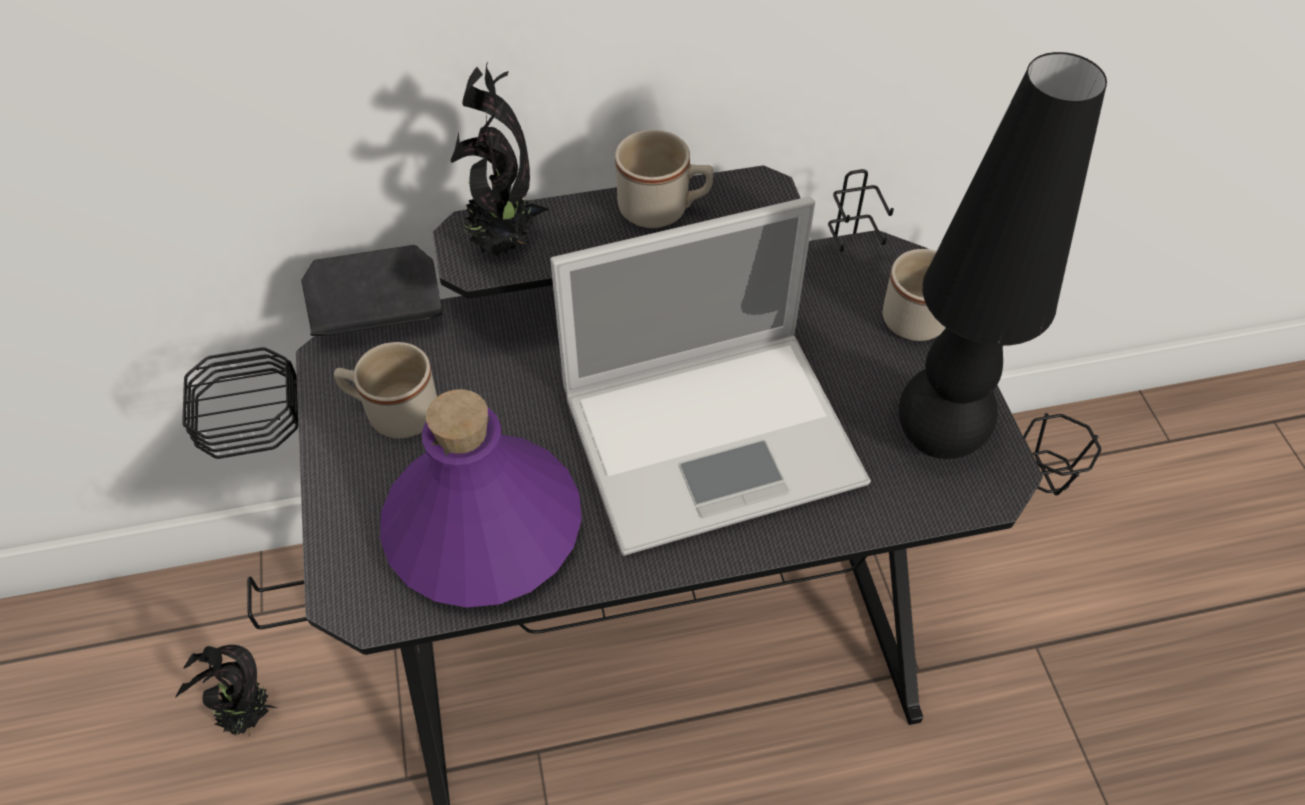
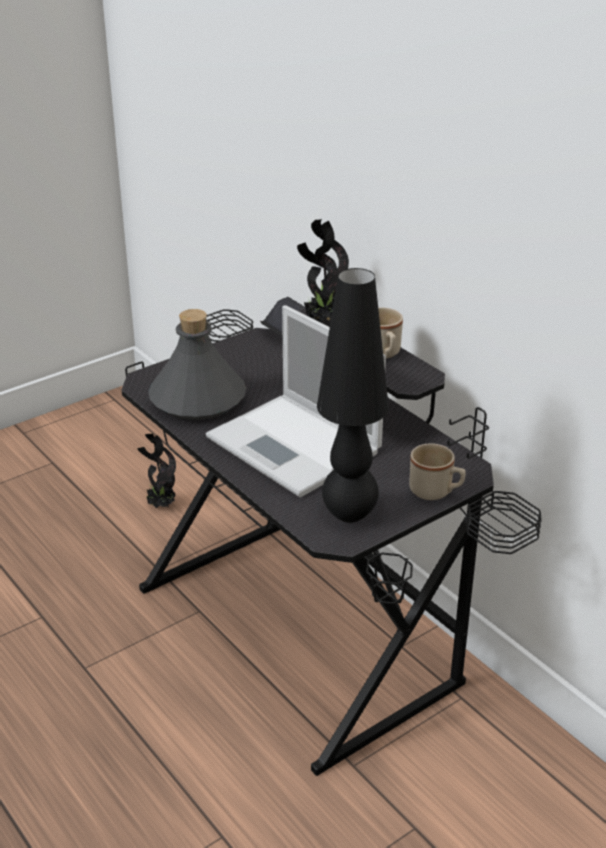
camera: 65 degrees right, 20 degrees down
(393, 412) = (241, 359): beige mug -> none
(483, 525) = (198, 399): purple bottle -> grey bottle

